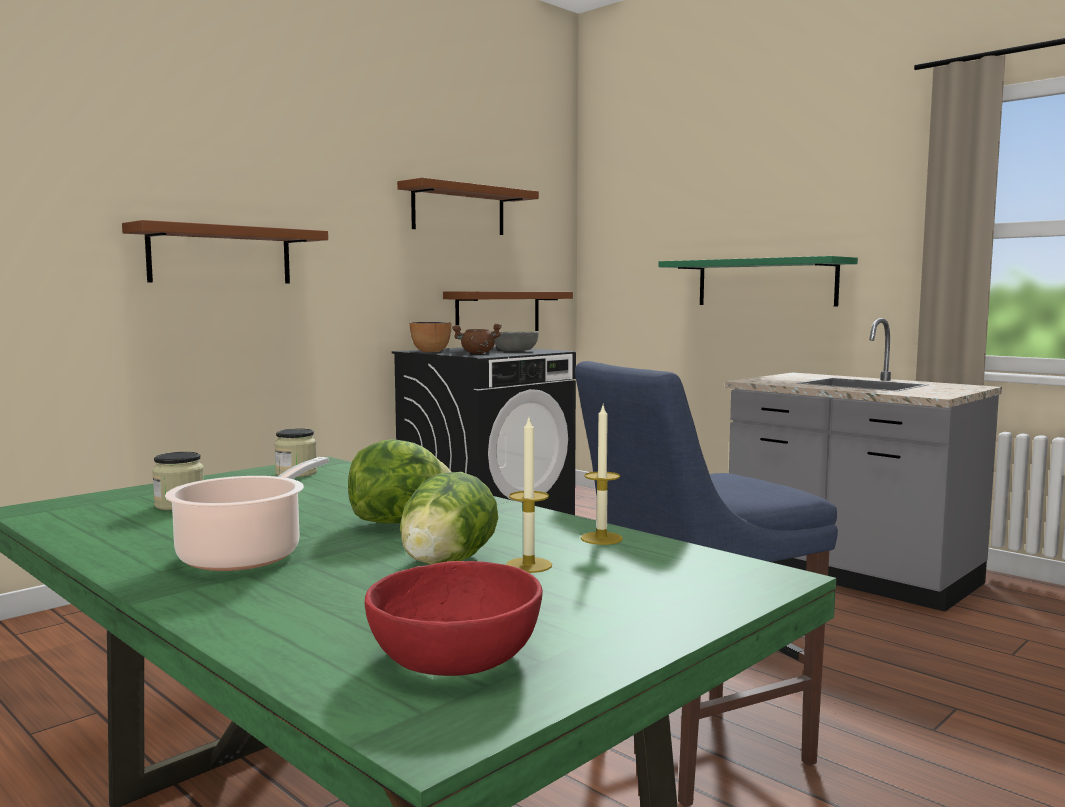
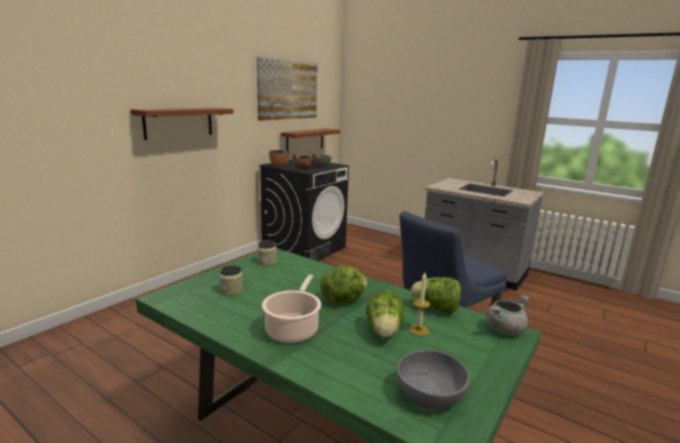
camera: 10 degrees left, 10 degrees up
(455, 656) = (430, 394): red bowl -> grey bowl
(459, 210) = (288, 90): brown shelf -> picture
(601, 538) = (436, 309): candle -> lettuce
(743, 571) = (504, 329): none -> grey cooking pot
(765, 283) = (436, 132): green shelf -> none

